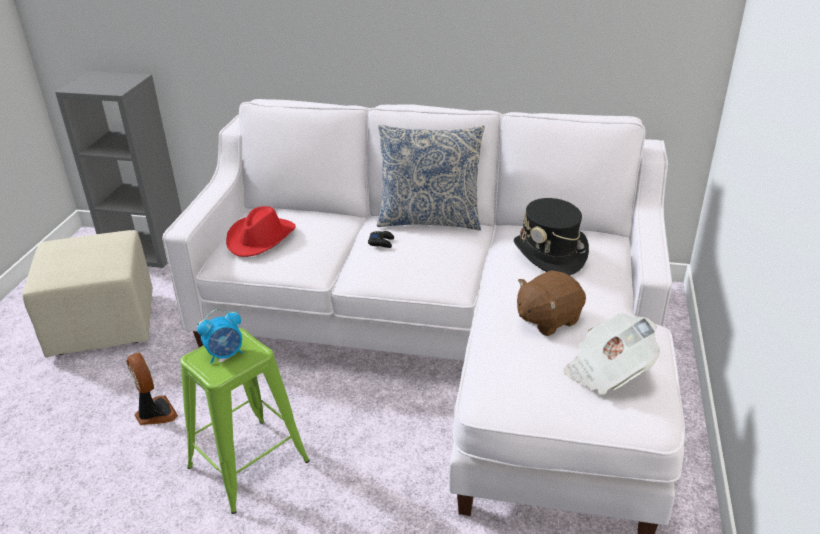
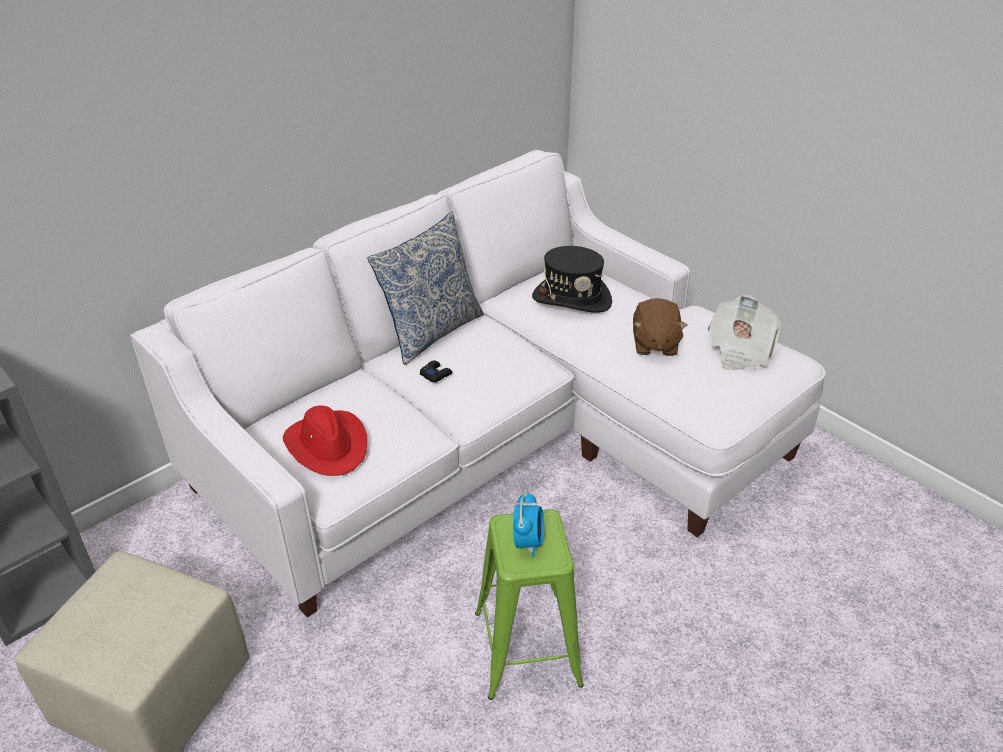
camera: 55 degrees left, 5 degrees up
(154, 413) = (378, 698): fan -> none

